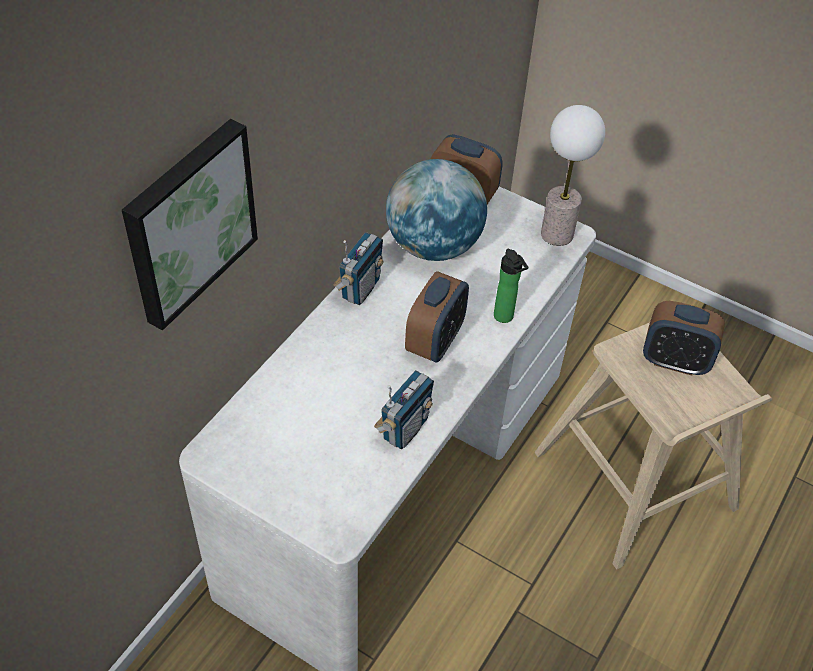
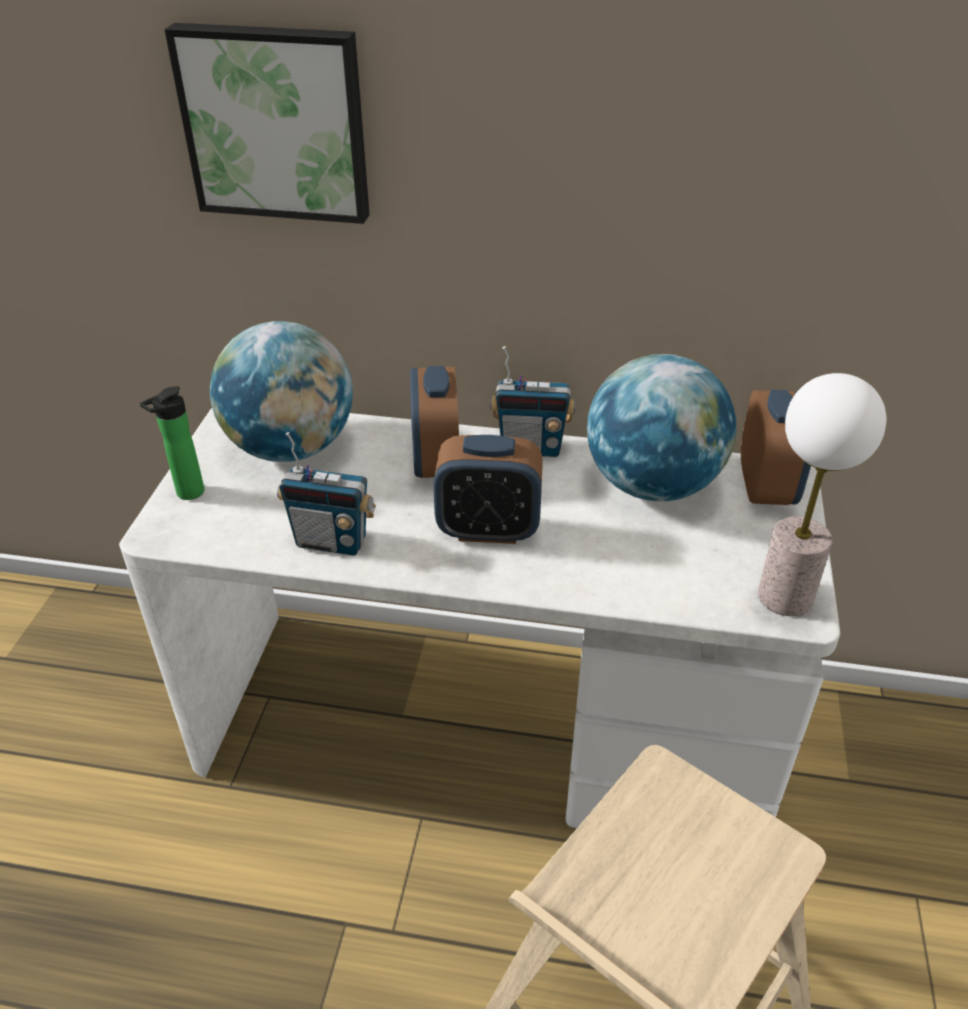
camera: 70 degrees right, 10 degrees down
(278, 426) = (291, 448): none -> globe
(505, 318) = (575, 583): bottle -> bottle (186, 494)
(675, 361) = (702, 867): alarm clock -> alarm clock (436, 461)

